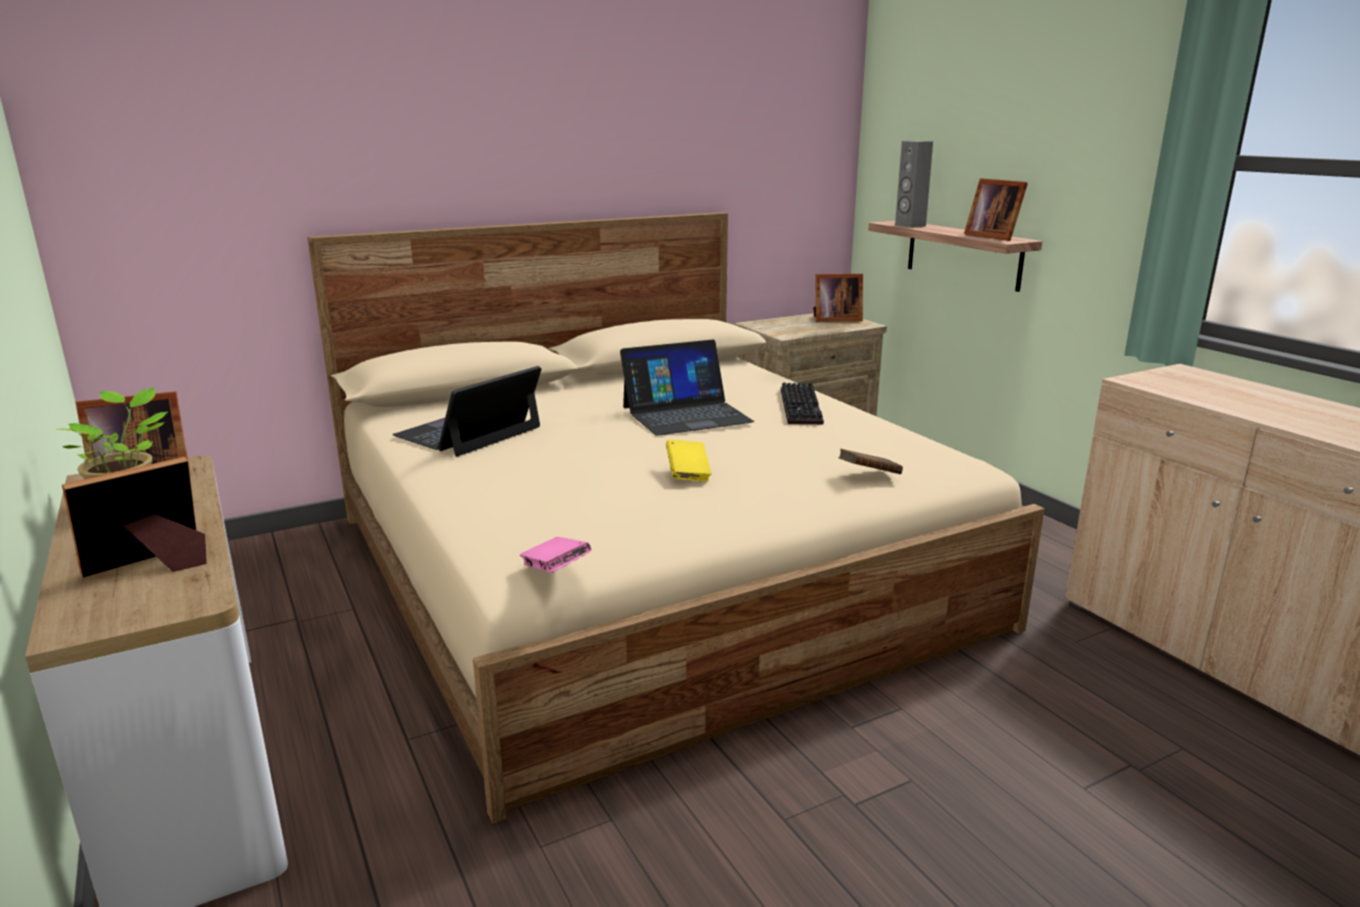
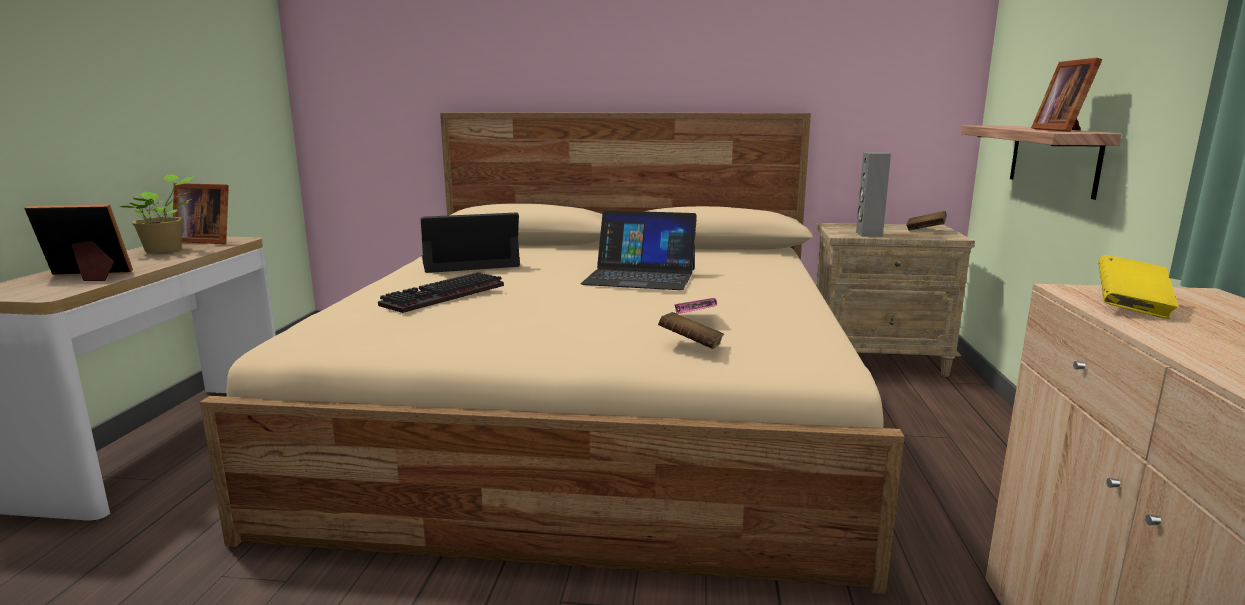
camera: 35 degrees right, 5 degrees down
(555, 570) = (301, 345): pink book -> pink book (694, 319)
(688, 474) = (543, 312): yellow book -> yellow book (1131, 307)
(803, 407) = (759, 289): keyboard -> keyboard (444, 296)
(834, 319) = (925, 230): picture frame -> brown book
(910, 225) = (997, 126): grey speaker -> grey speaker (868, 234)

